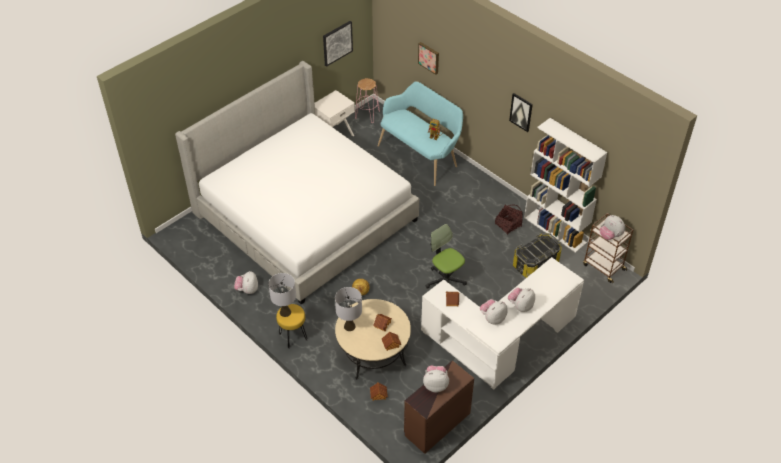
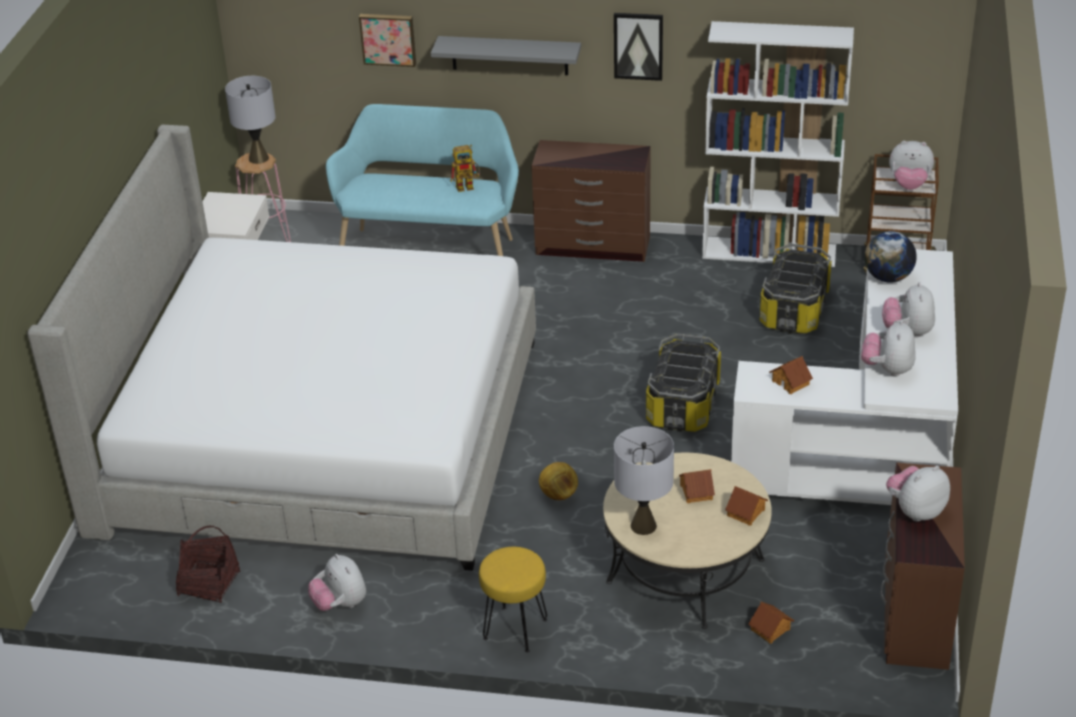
camera: 35 degrees left, 10 degrees down
(285, 312) = (499, 569): grey table lamp -> grey table lamp (258, 158)
(337, 43) = (190, 81): picture -> none
(445, 280) = (682, 404): office chair -> storage box
(472, 89) = (509, 55): none -> grey shelf
(485, 187) = (593, 246): none -> brown dresser
(508, 225) = (690, 280): basket -> basket (209, 583)
(542, 276) = (888, 277): none -> globe

